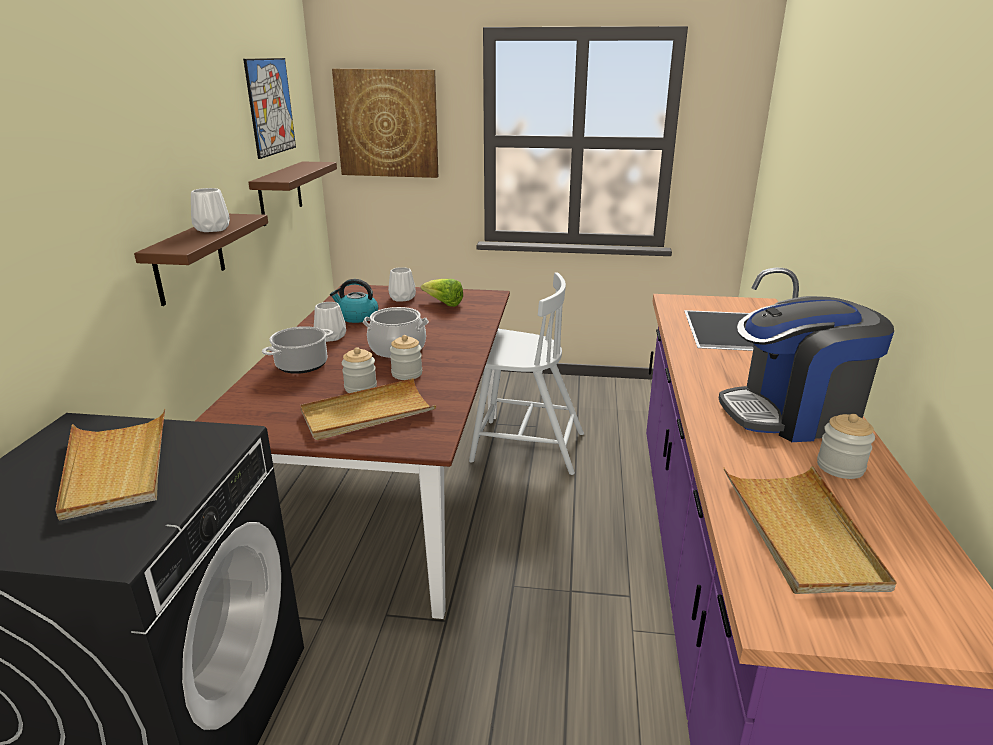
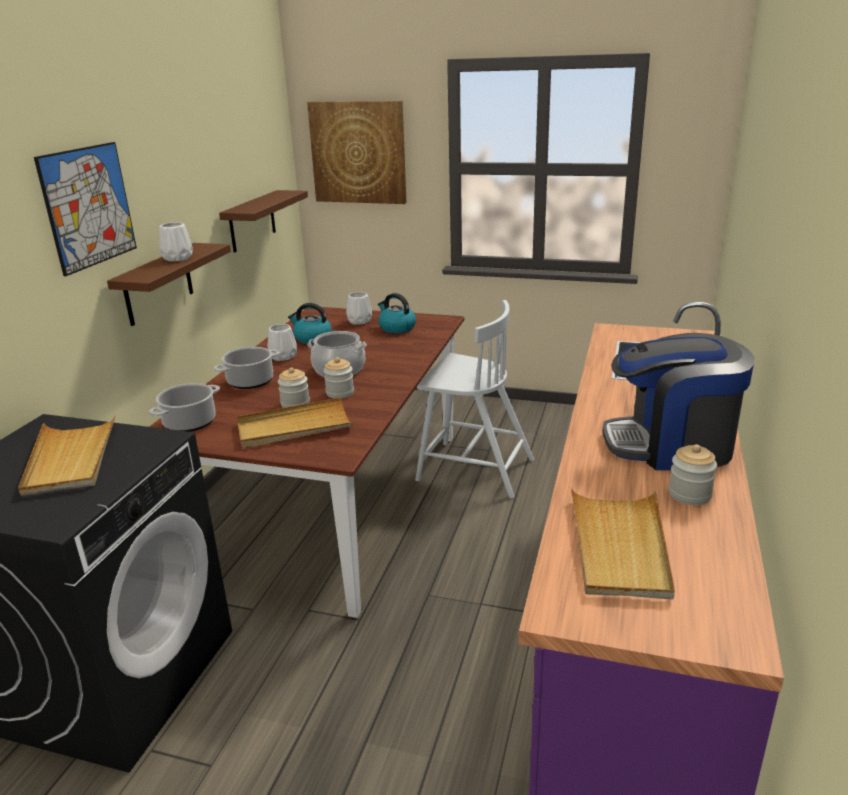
camera: 10 degrees right, 0 degrees up
(243, 414) = (190, 422): none -> cooking pot
(270, 106) = (244, 142): picture -> picture (89, 206)
(444, 304) = (396, 328): lettuce -> kettle

